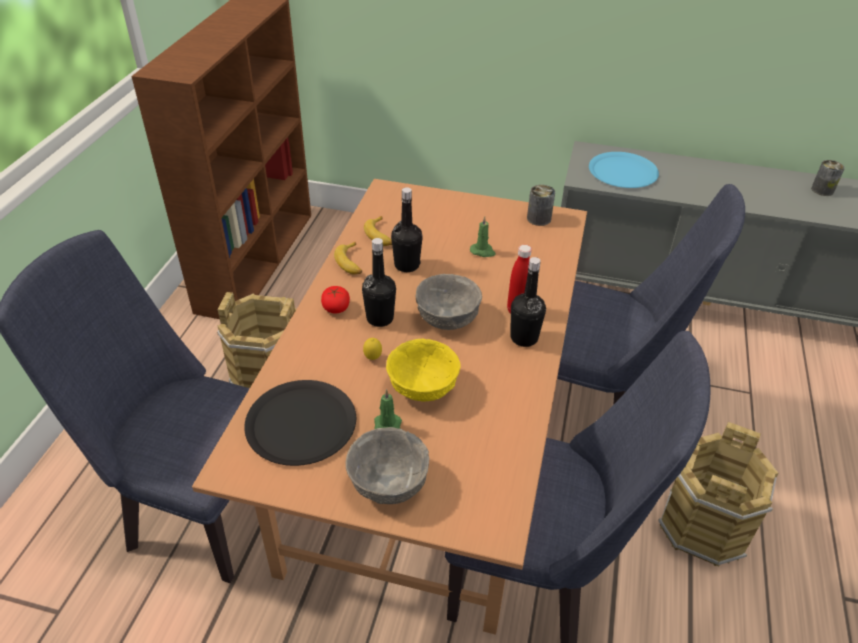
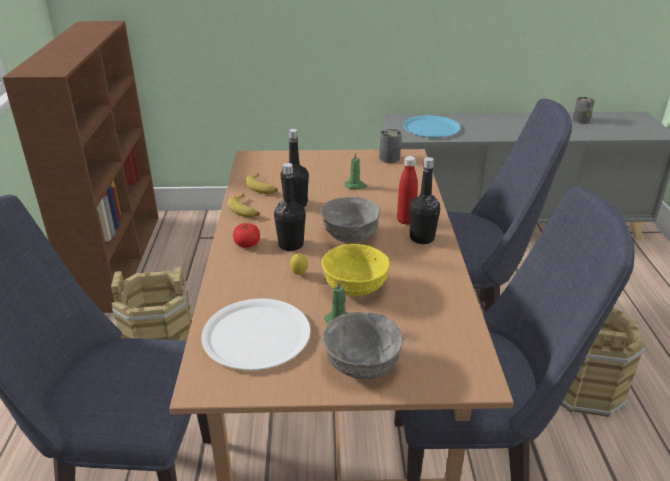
camera: 15 degrees left, 10 degrees down
(301, 423) = (256, 335): black plate -> white plate

